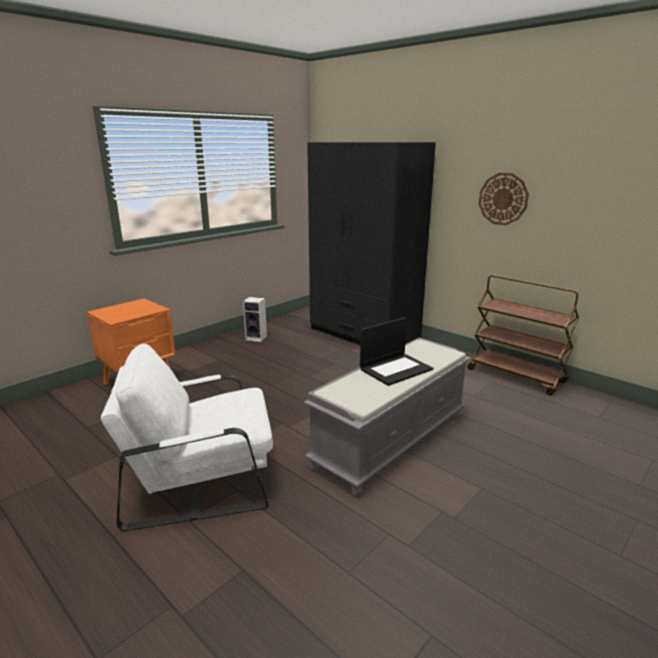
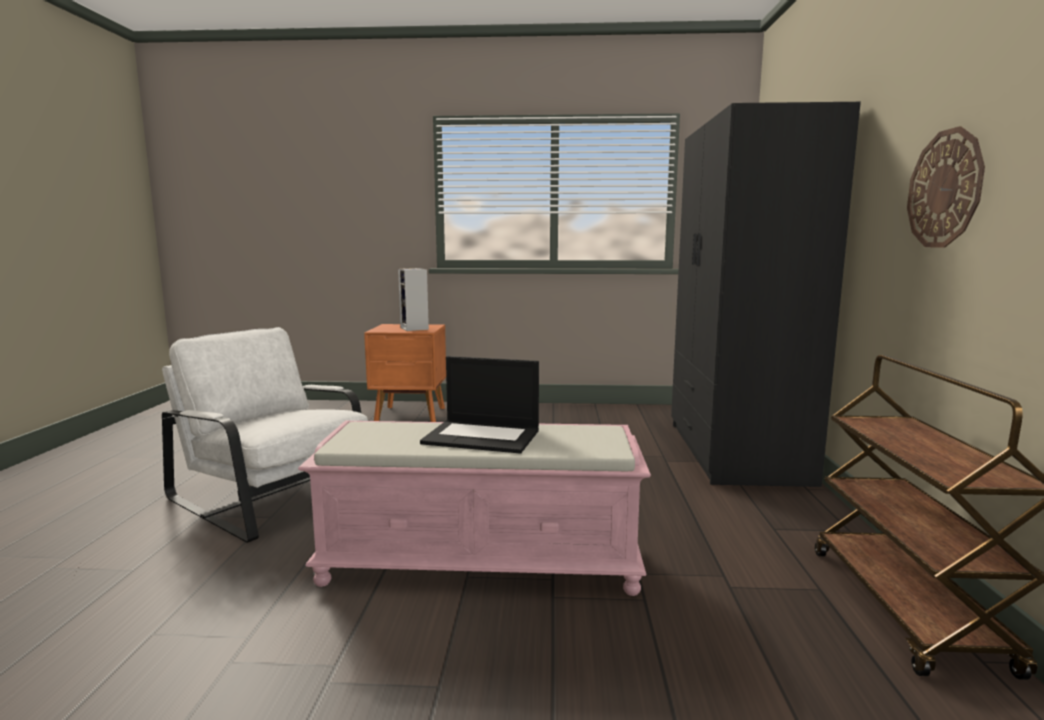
camera: 50 degrees right, 10 degrees down
(257, 338) = (588, 416): speaker -> speaker (415, 329)
(391, 439) = (482, 562): grey bench -> pink bench

